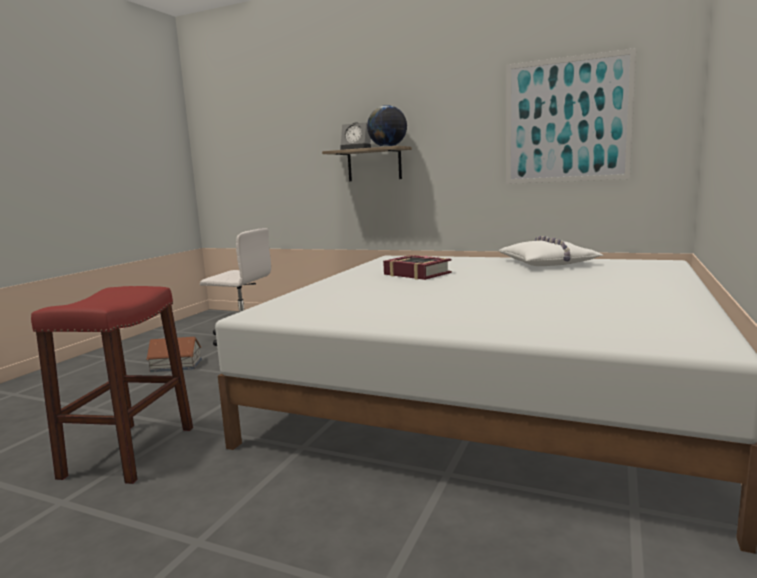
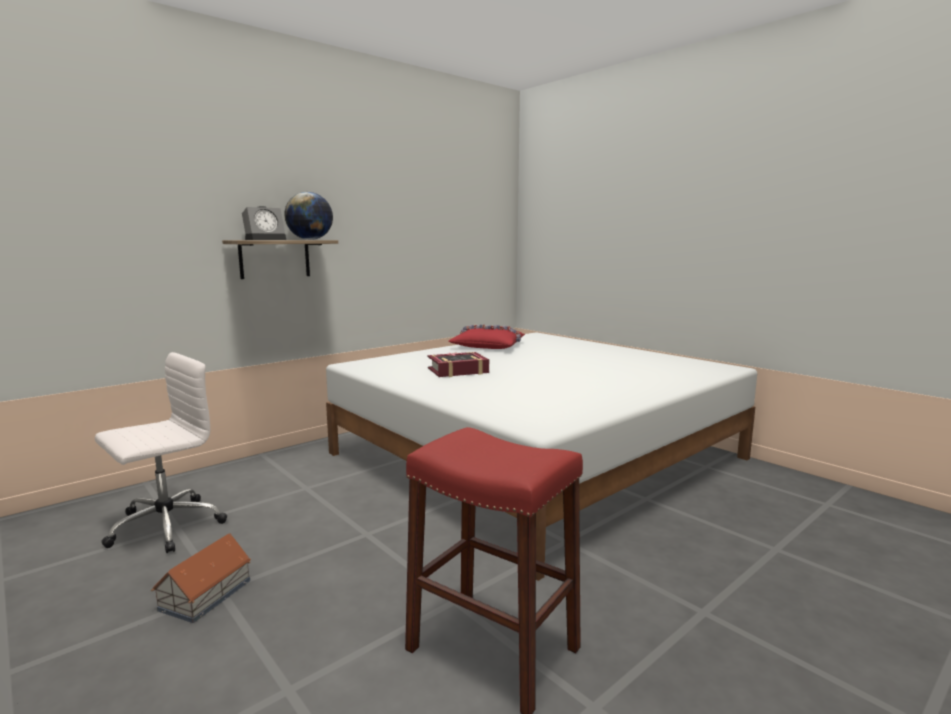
camera: 65 degrees left, 0 degrees up
(548, 263) = (489, 346): white pillow -> red pillow
(567, 120) = (448, 227): picture -> none

